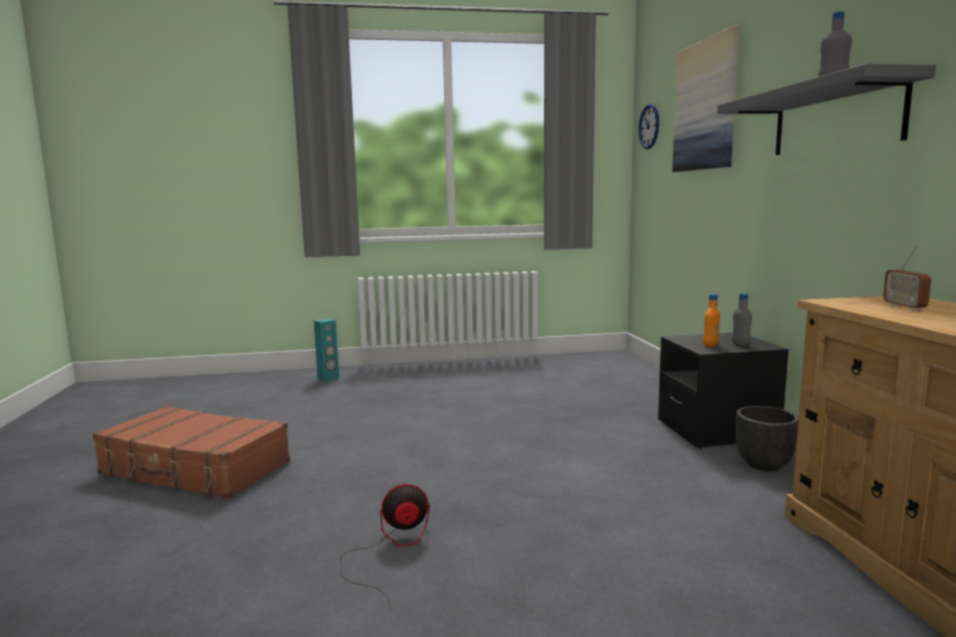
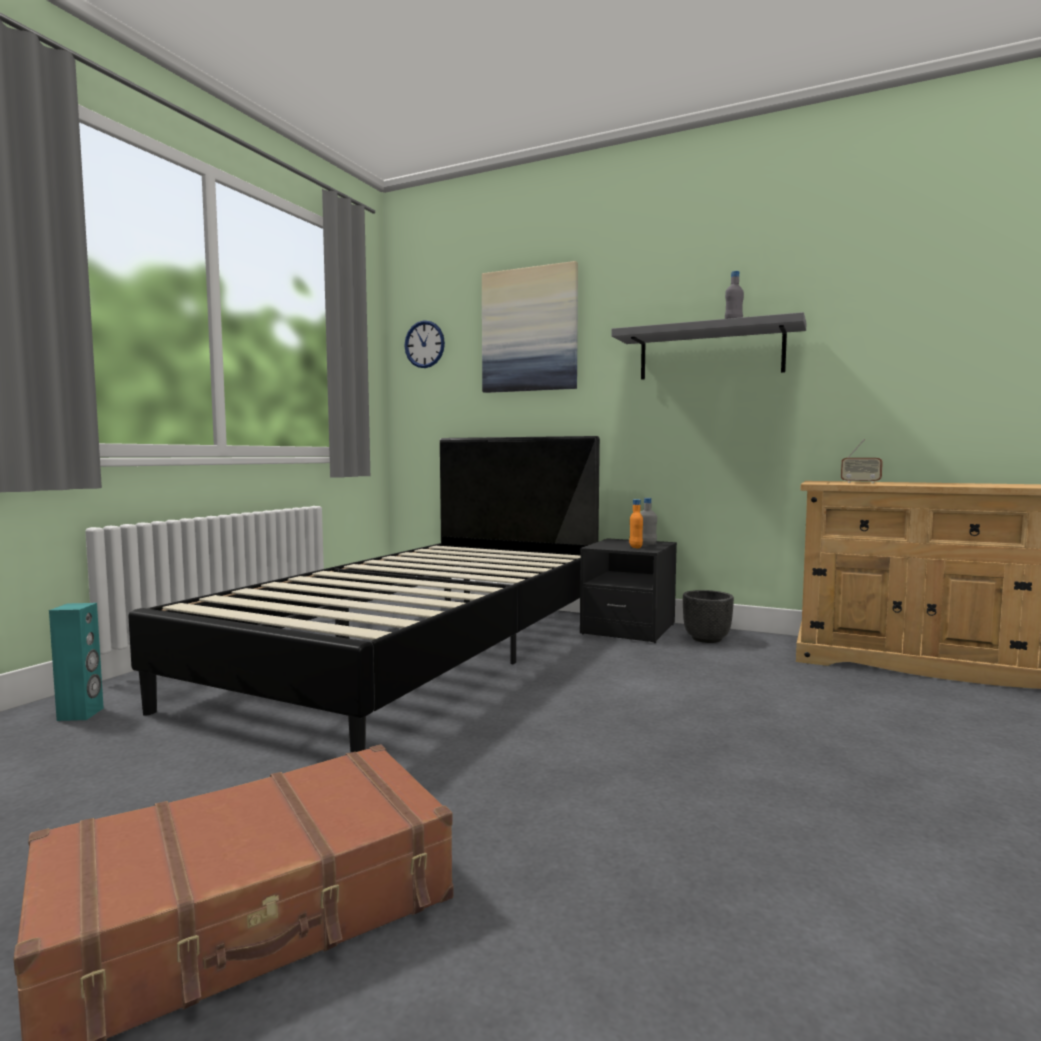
camera: 55 degrees left, 5 degrees down
(391, 549) = (737, 810): fan -> none
(518, 397) = (420, 653): none -> black bed

